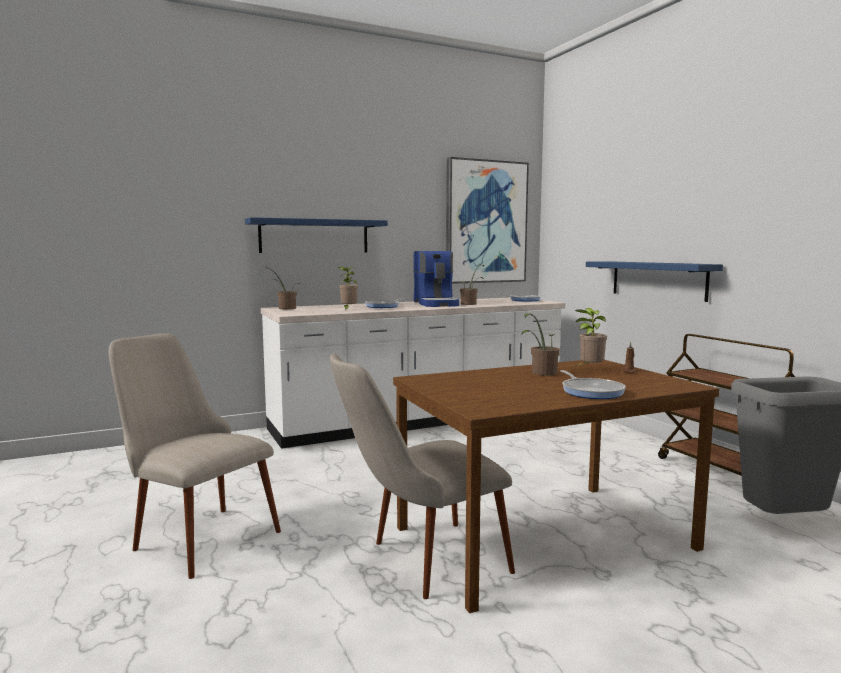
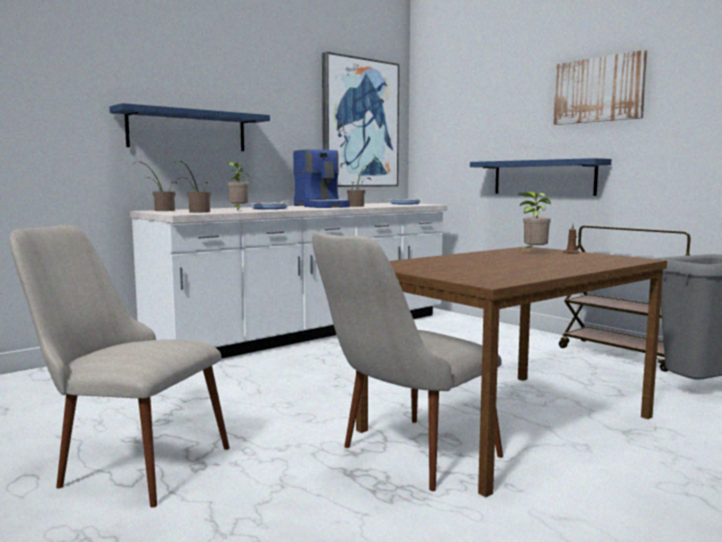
camera: 15 degrees left, 0 degrees up
(541, 373) = (494, 257): potted plant -> potted plant (196, 212)
(591, 391) = (565, 266): frying pan -> none
(712, 191) = (598, 90): none -> picture

